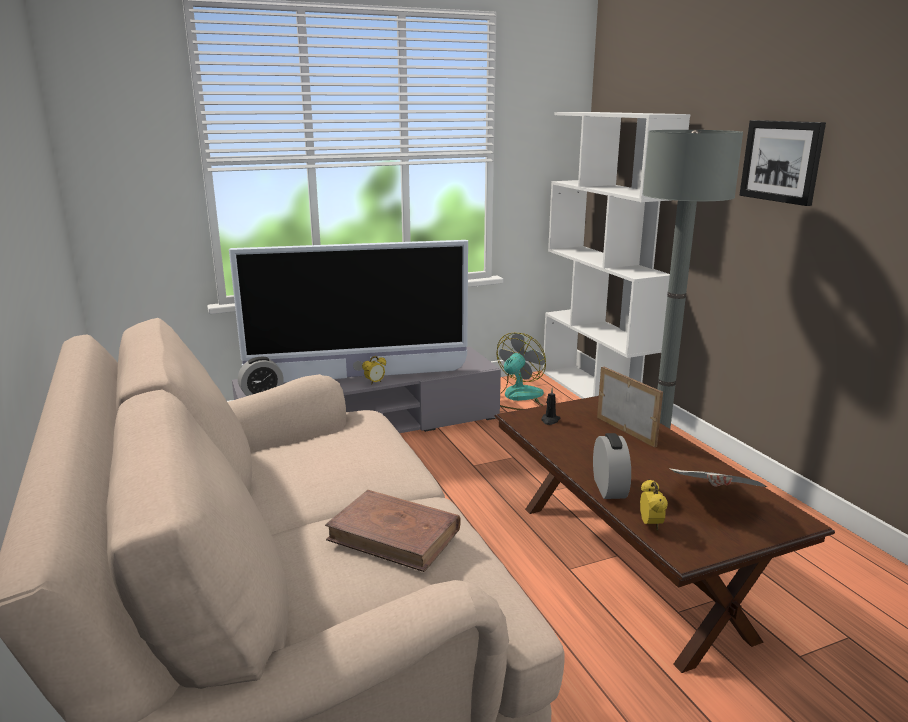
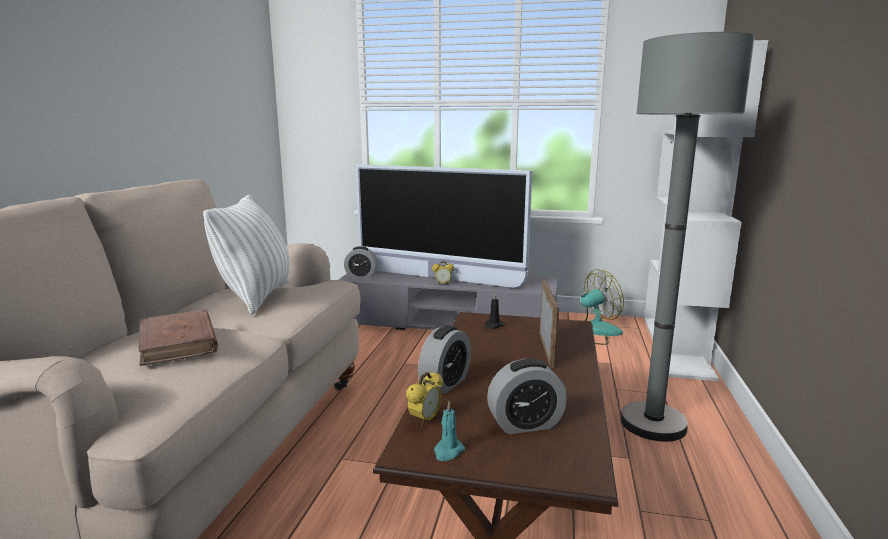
camera: 35 degrees right, 5 degrees down
(337, 457) = (257, 297): none -> white pillow
(705, 541) = (448, 452): none -> turquoise candle
(713, 500) = (525, 424): newspaper -> alarm clock
(782, 161) = (828, 72): picture -> none

